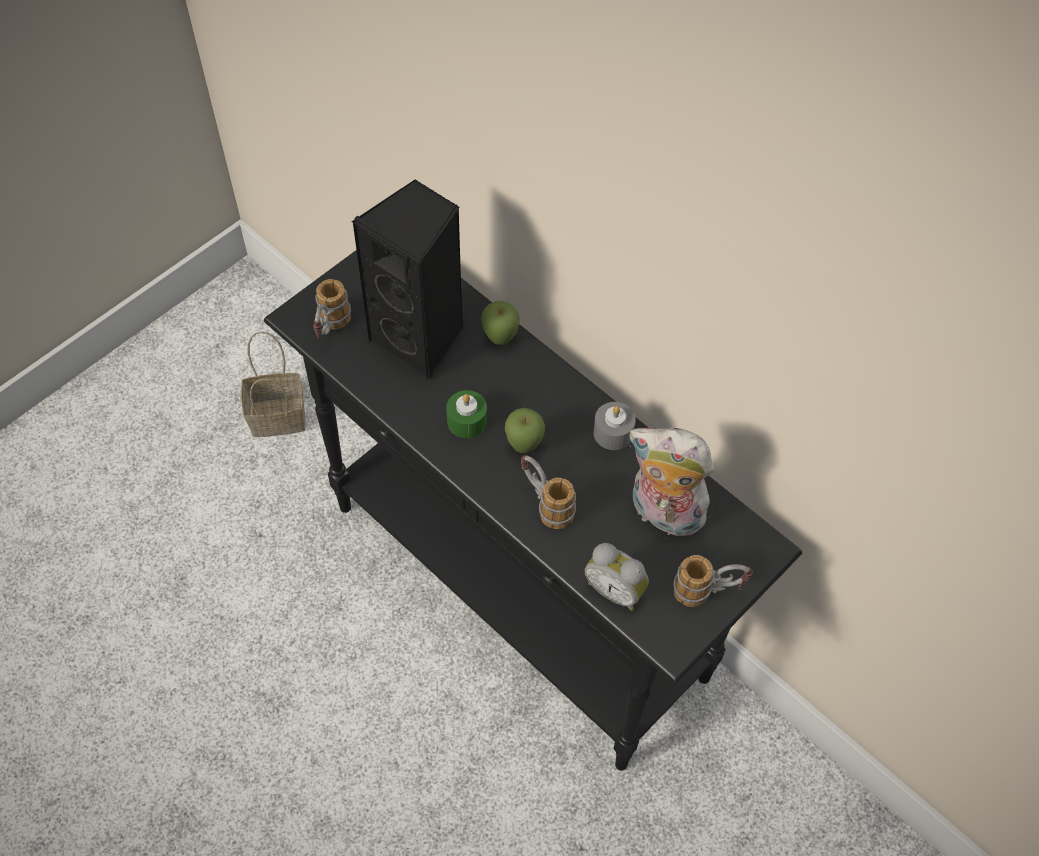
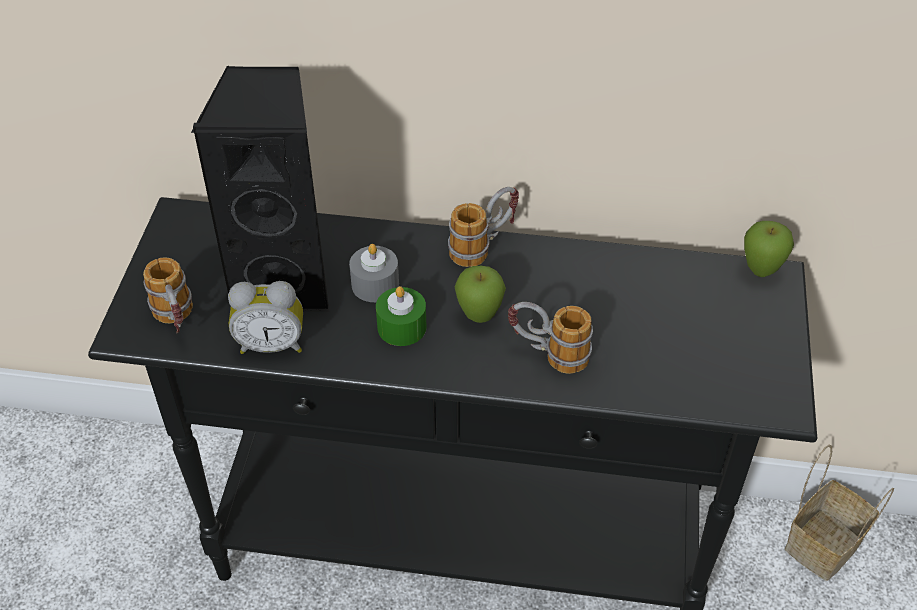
camera: 35 degrees left, 10 degrees down
(279, 415) = (83, 529): basket -> basket (823, 542)
(500, 339) = (367, 239): apple -> apple (760, 271)
(613, 432) = (551, 259): grey candle -> grey candle (375, 284)
(615, 589) = (686, 390): alarm clock -> alarm clock (272, 344)
(663, 514) = (662, 300): plush toy -> none
(708, 591) = (766, 341): mug -> mug (484, 246)

